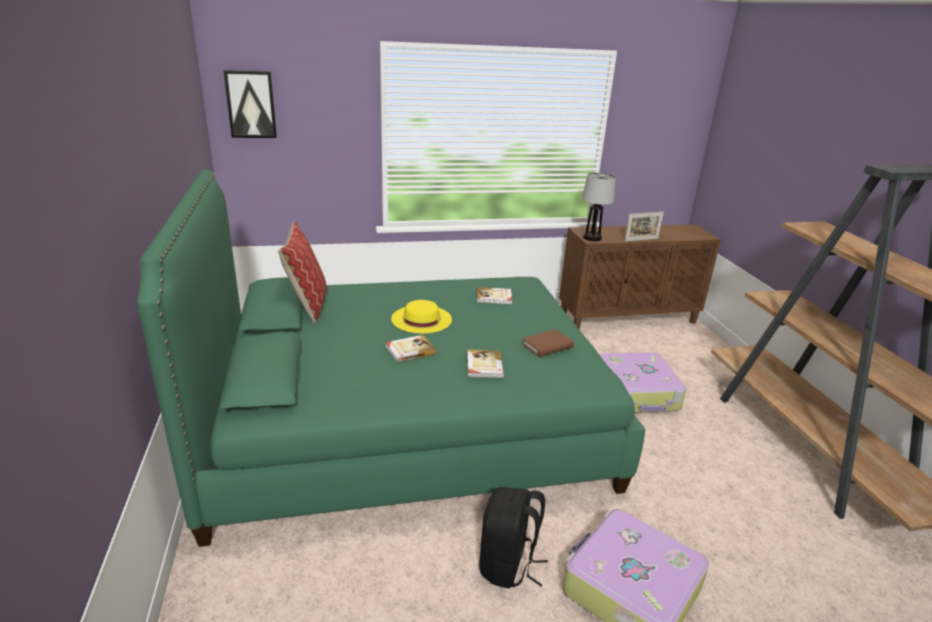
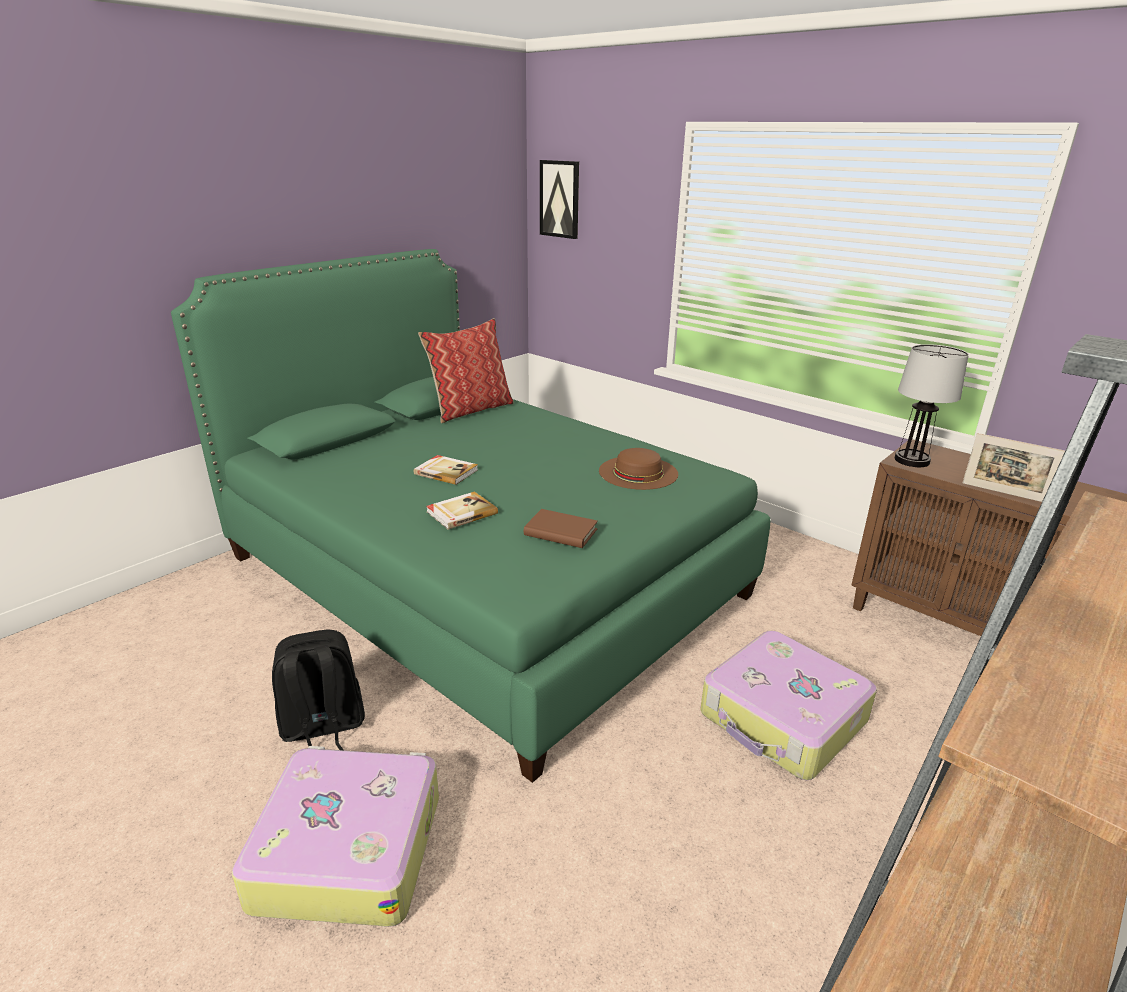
camera: 55 degrees right, 0 degrees up
(421, 319) = (519, 456): yellow hat -> none
(494, 297) = (638, 472): book -> brown hat

